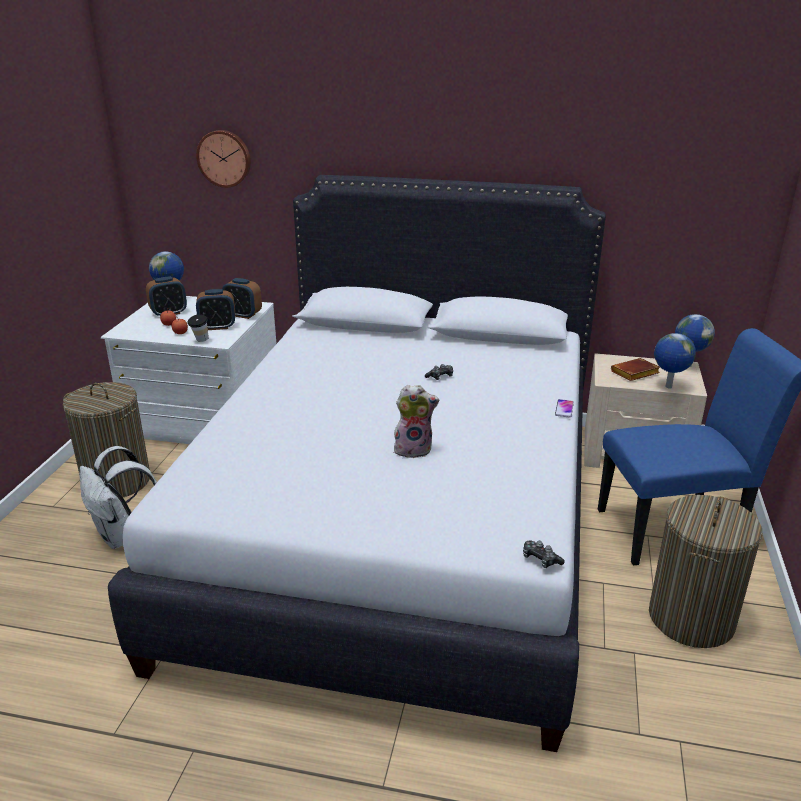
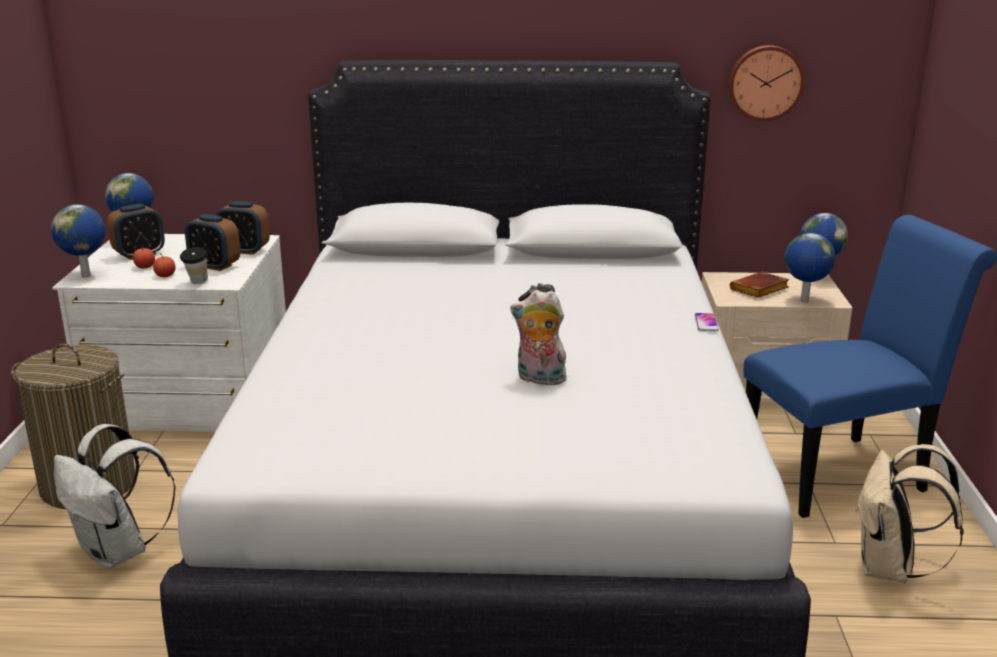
camera: 10 degrees left, 5 degrees down
(127, 329) = (87, 276): none -> globe
(217, 327) = (215, 266): alarm clock -> alarm clock turned 45 degrees clockwise
(224, 158) = (210, 44): wall clock -> wall clock (765, 82)
(414, 449) = (539, 379): plush toy -> plush toy turned 150 degrees counterclockwise
(540, 559) = (748, 482): game controller -> none
(691, 618) = (890, 569): laundry basket -> beige backpack

